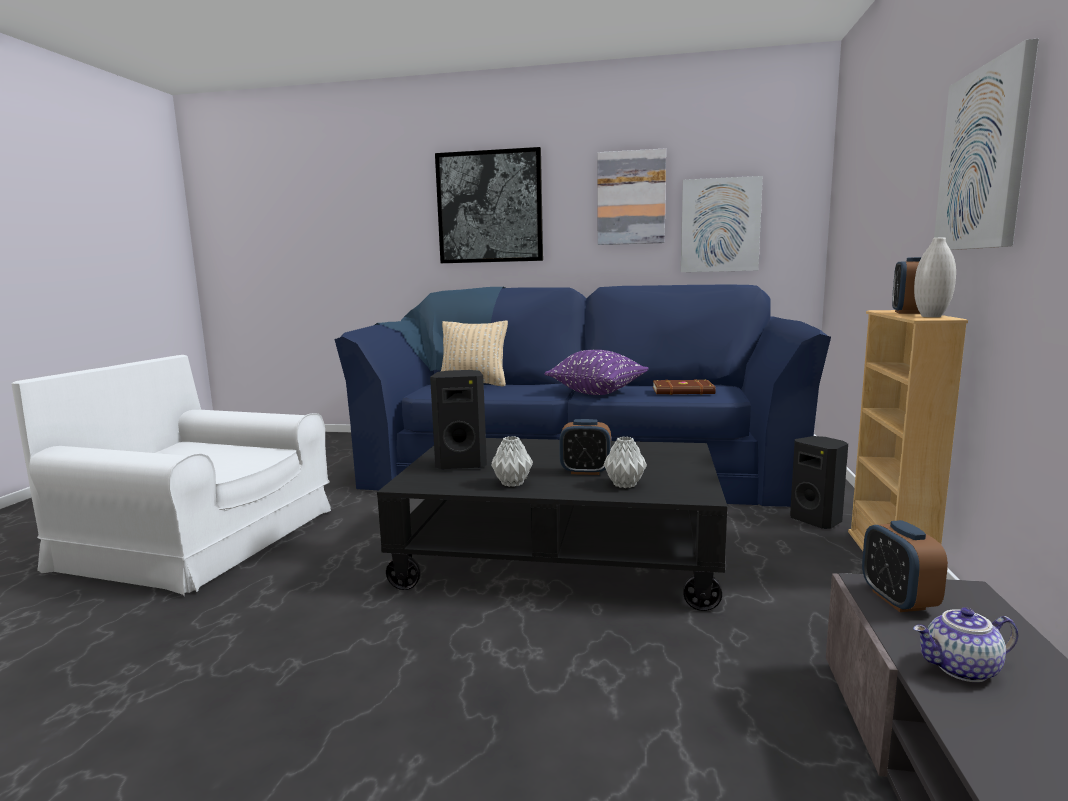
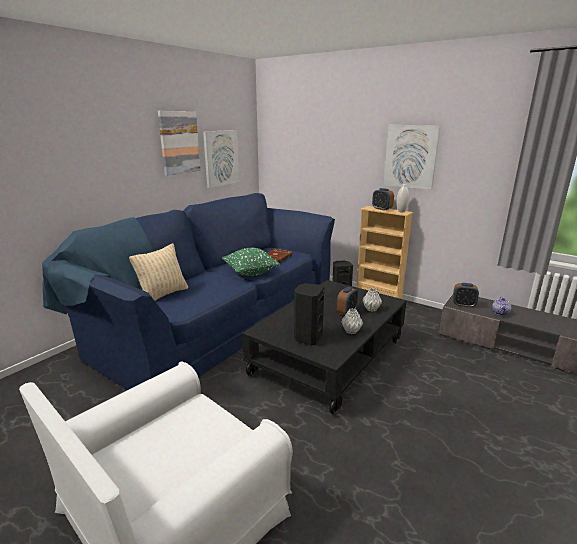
camera: 65 degrees left, 10 degrees up
(489, 207) = (86, 151): picture -> none
(597, 392) = (250, 272): purple pillow -> green pillow

